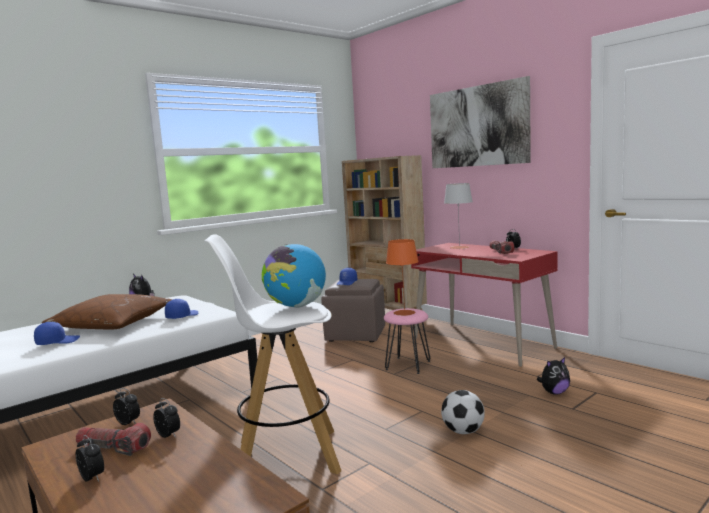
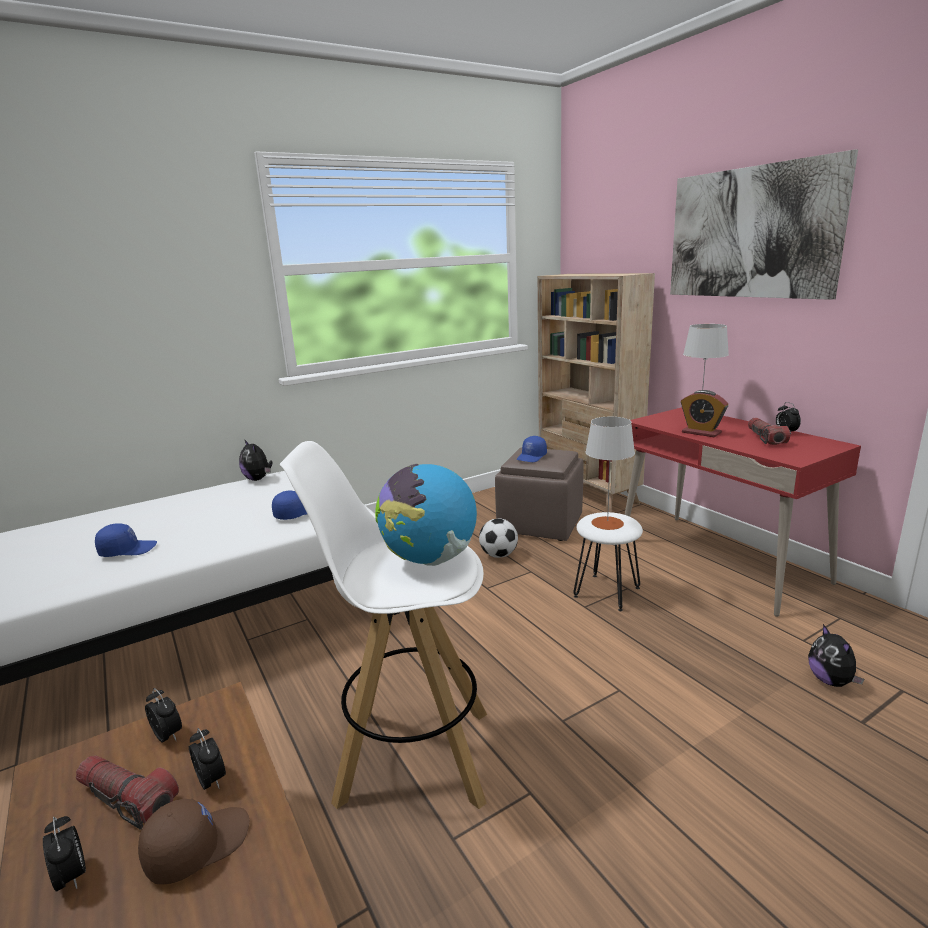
camera: 10 degrees right, 10 degrees up
(112, 323) = (207, 518): brown pillow -> none
(171, 458) = (197, 845): none -> brown cap
(404, 312) = (607, 523): orange table lamp -> grey table lamp
(407, 365) = (606, 592): pink stool -> white stool
(460, 252) = (701, 433): none -> alarm clock
(463, 431) = (680, 746): football -> football (499, 555)
(554, 392) = (831, 681): plush toy -> plush toy turned 90 degrees clockwise

